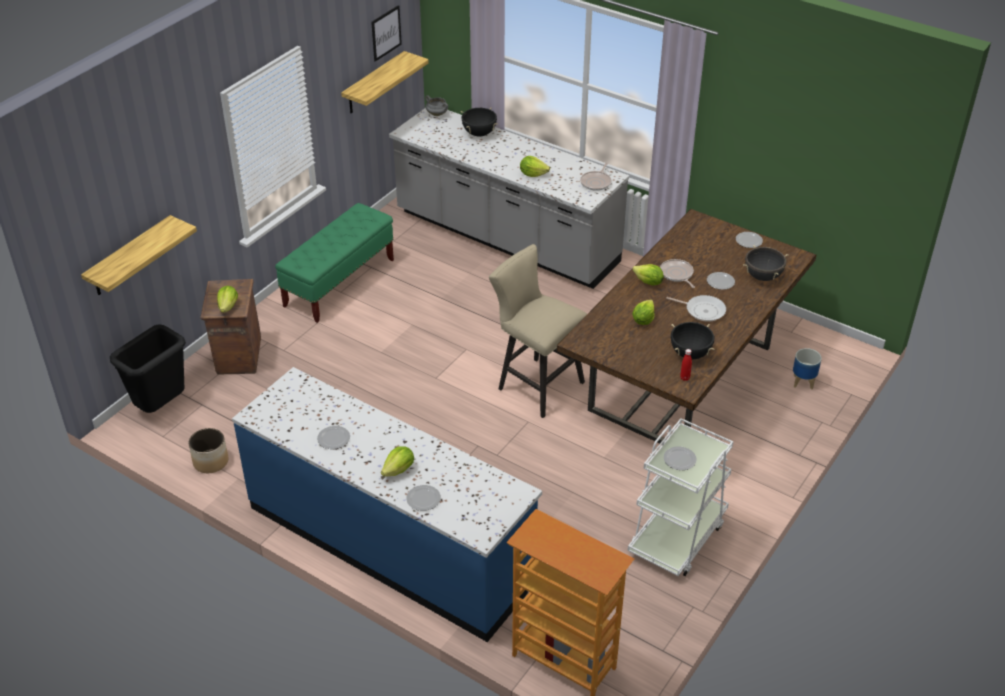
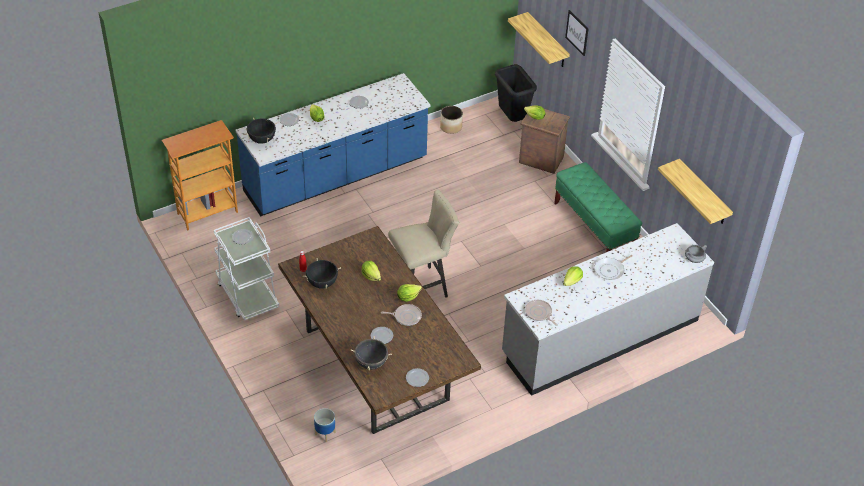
camera: 115 degrees right, 5 degrees up
(386, 33) = (723, 177): picture -> picture (577, 32)
(479, 133) = (649, 273): black cooking pot -> black cooking pot (262, 139)
(703, 310) = (359, 311): frying pan -> frying pan (610, 270)

